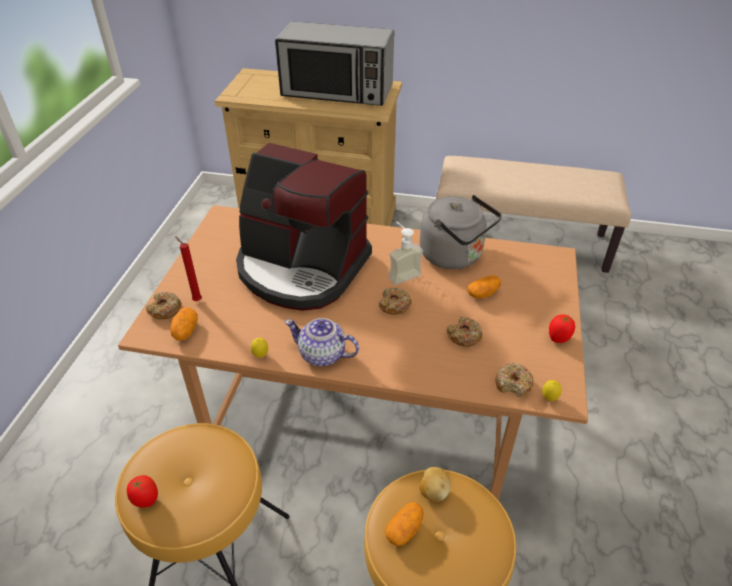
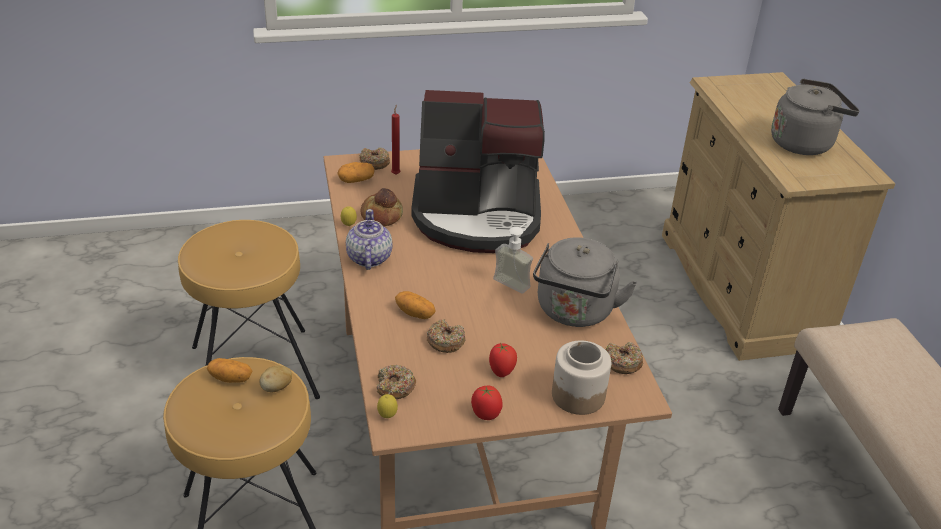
camera: 65 degrees right, 5 degrees down
(146, 500) = (211, 237): tomato -> tomato (502, 371)
(259, 328) = (381, 216): none -> bread
(301, 268) = (477, 216): coffee machine -> coffee machine turned 90 degrees counterclockwise
(337, 92) = (804, 143): microwave -> grey kettle
(394, 305) = (462, 286): donut -> donut (622, 363)
(483, 293) = (523, 344): potato -> potato (415, 313)
(548, 284) = (577, 395): none -> jar

